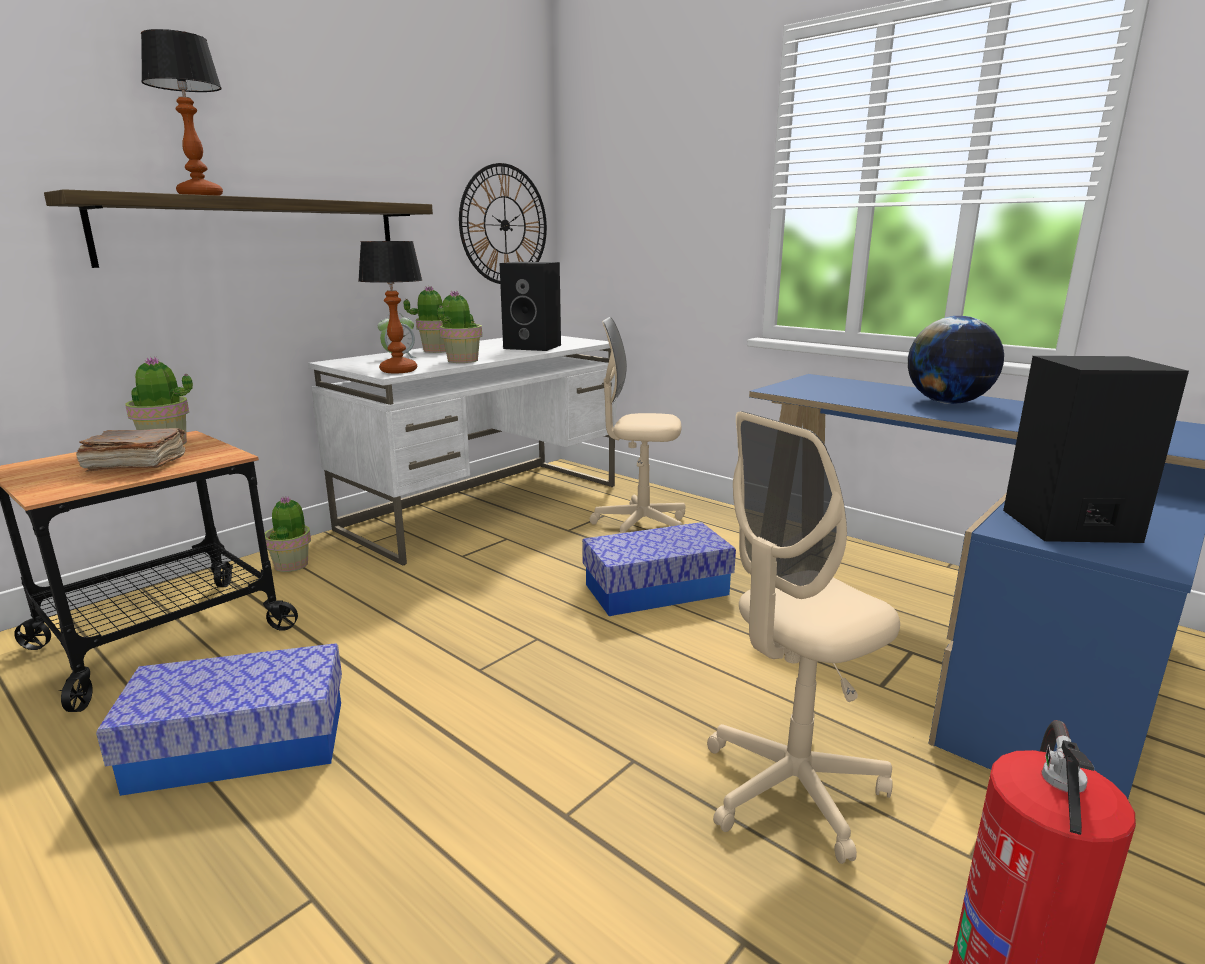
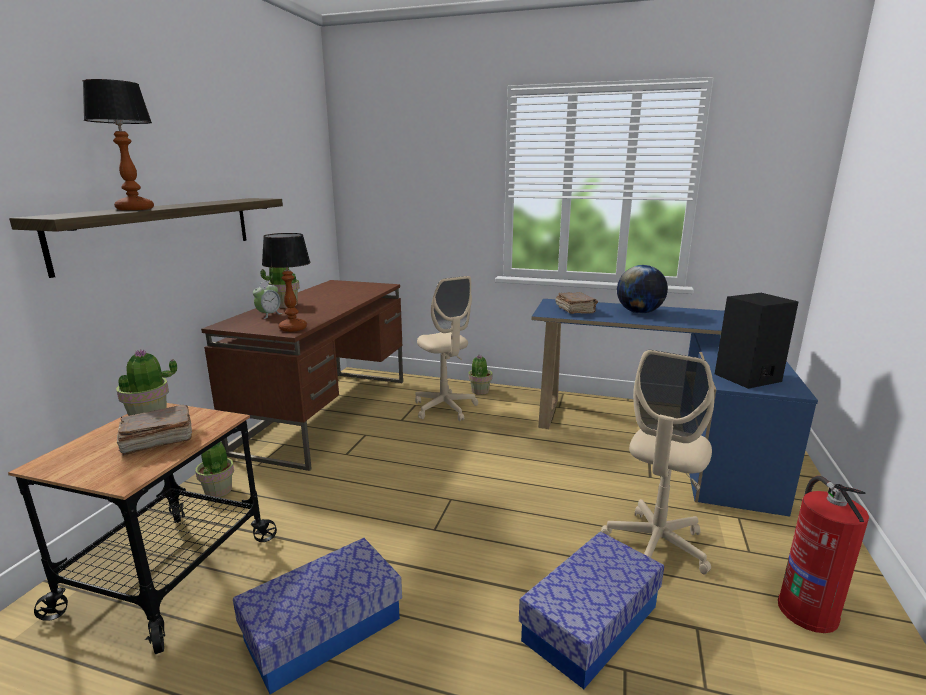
camera: 25 degrees left, 0 degrees up
(462, 360) = (323, 313): potted plant -> potted plant (480, 391)
(486, 506) = (327, 413): white desk -> brown desk
(504, 225) = (307, 205): wall clock -> none
(534, 347) = (352, 294): black speaker -> none
(640, 526) = (445, 408): beige office chair -> beige office chair turned 105 degrees counterclockwise
(656, 590) = (492, 449): storage box -> storage box (590, 623)
(834, 390) = (575, 310): none -> brown book

